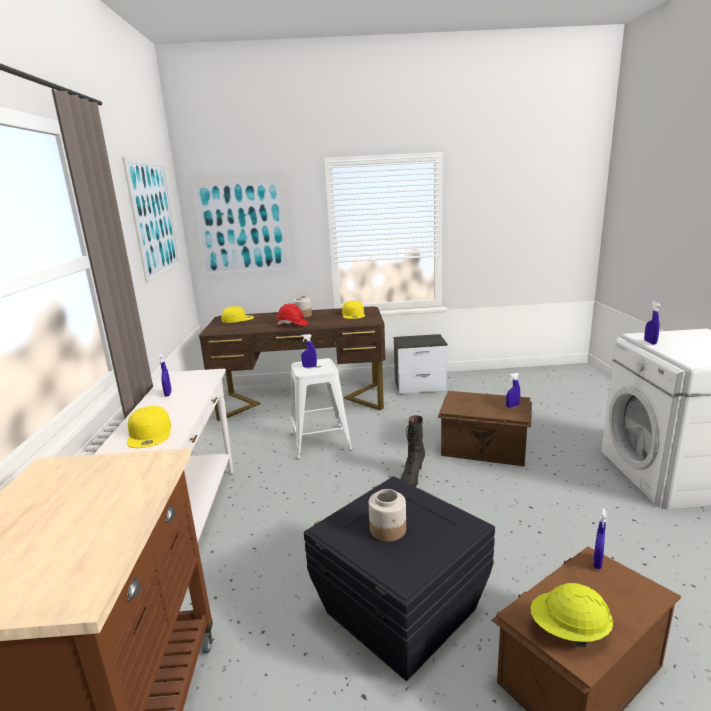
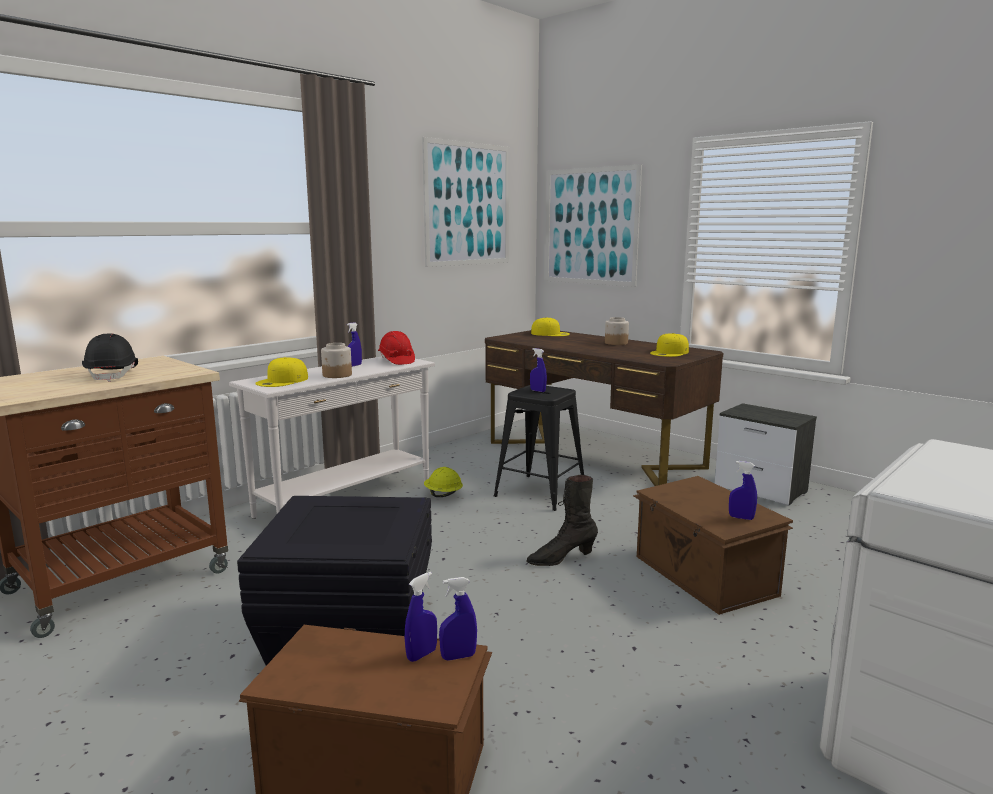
camera: 45 degrees right, 5 degrees down
(80, 506) = (113, 375): none -> black hard hat
(292, 324) = (581, 347): red hard hat -> red hard hat (396, 361)
(320, 441) = (540, 492): white stool -> black stool
(388, 529) = (334, 521): jar -> jar (337, 375)
(569, 630) = (312, 664): yellow hard hat -> yellow hard hat (443, 495)
(650, 342) = (932, 456): blue spray bottle -> blue spray bottle (421, 655)

